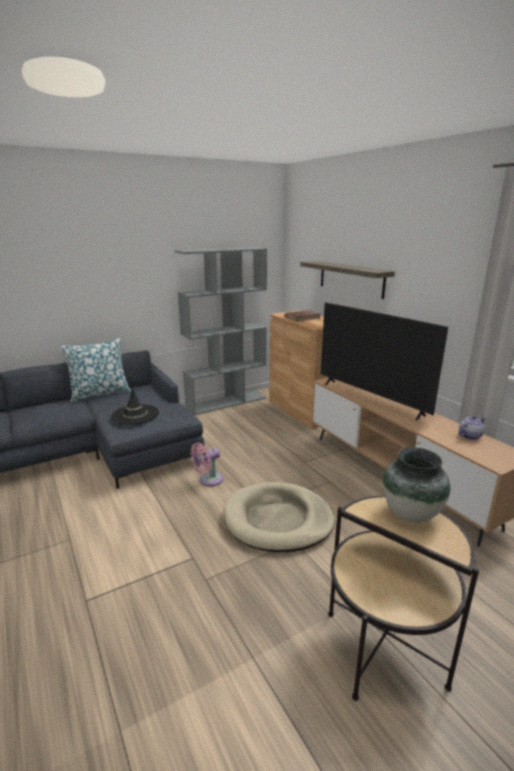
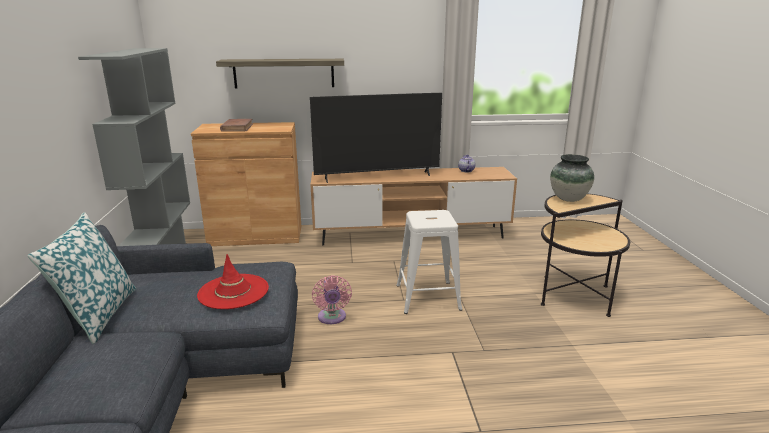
camera: 65 degrees left, 0 degrees up
(135, 415) = (233, 292): black hat -> red hat
(278, 520) = (428, 297): beige dog bed -> white stool

